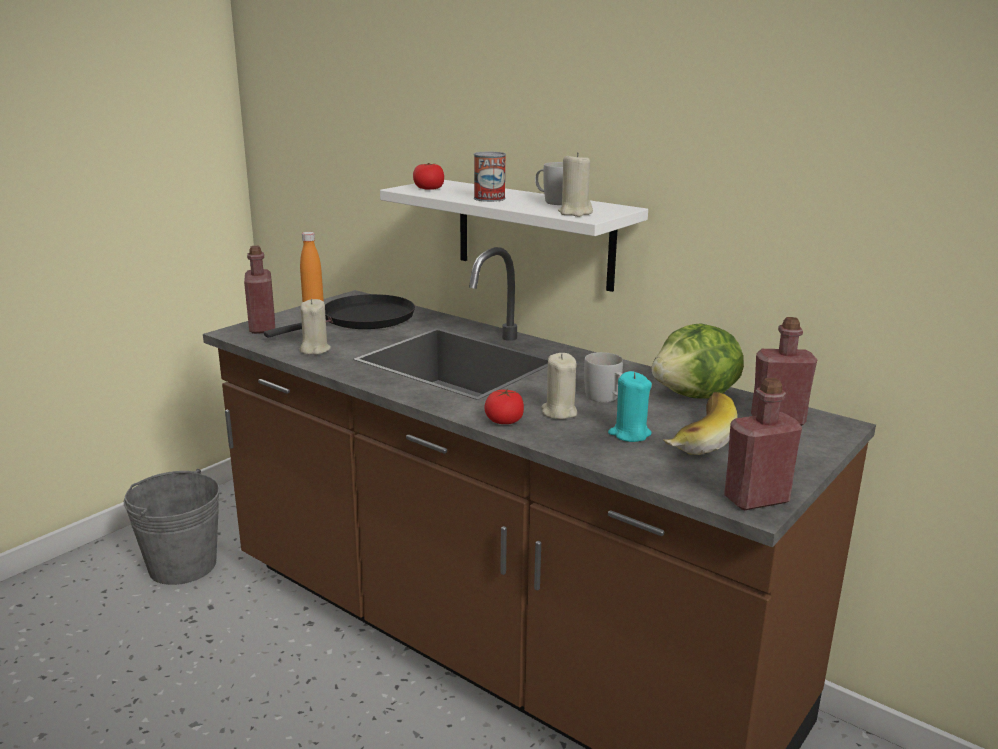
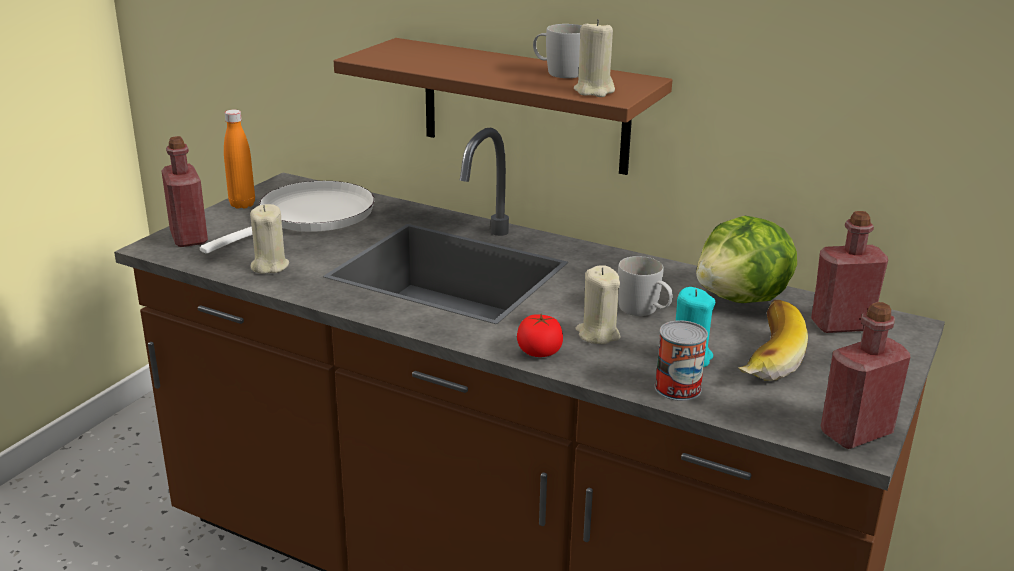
camera: 10 degrees left, 5 degrees up
(182, 565) = (92, 530): grey bucket -> none
(363, 320) = (311, 217): black frying pan -> white frying pan
(428, 188) = (394, 56): tomato -> none
(489, 198) = (478, 70): can -> can (677, 388)
(534, 234) = (524, 106): white shelf -> brown shelf

